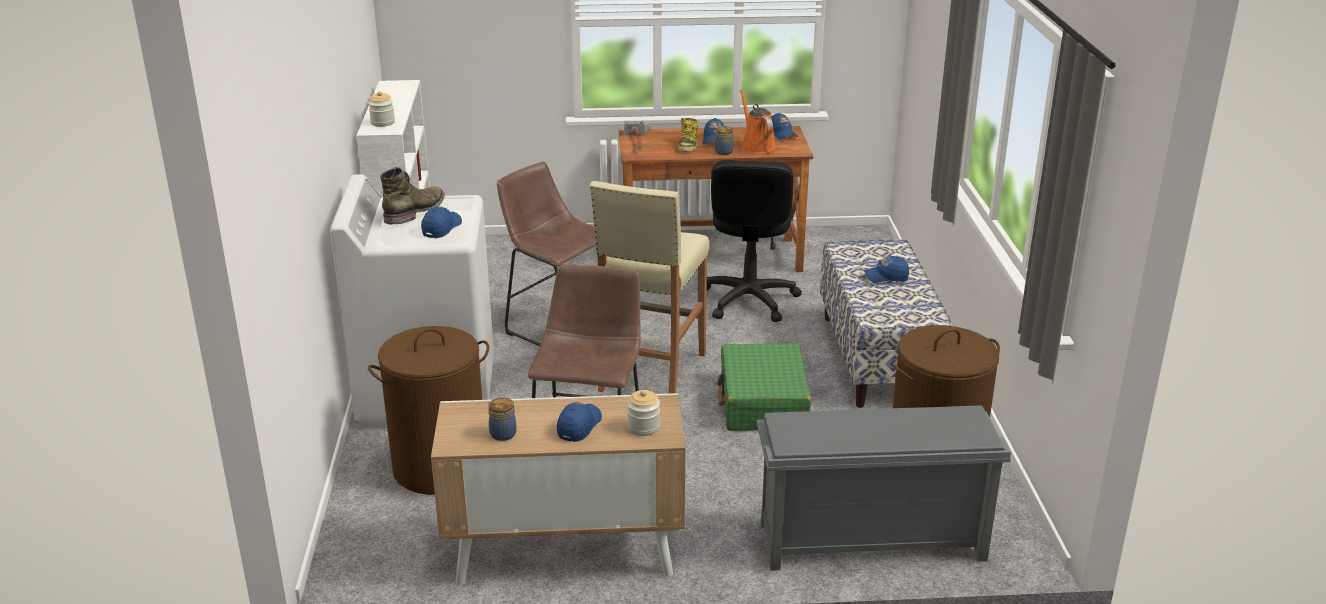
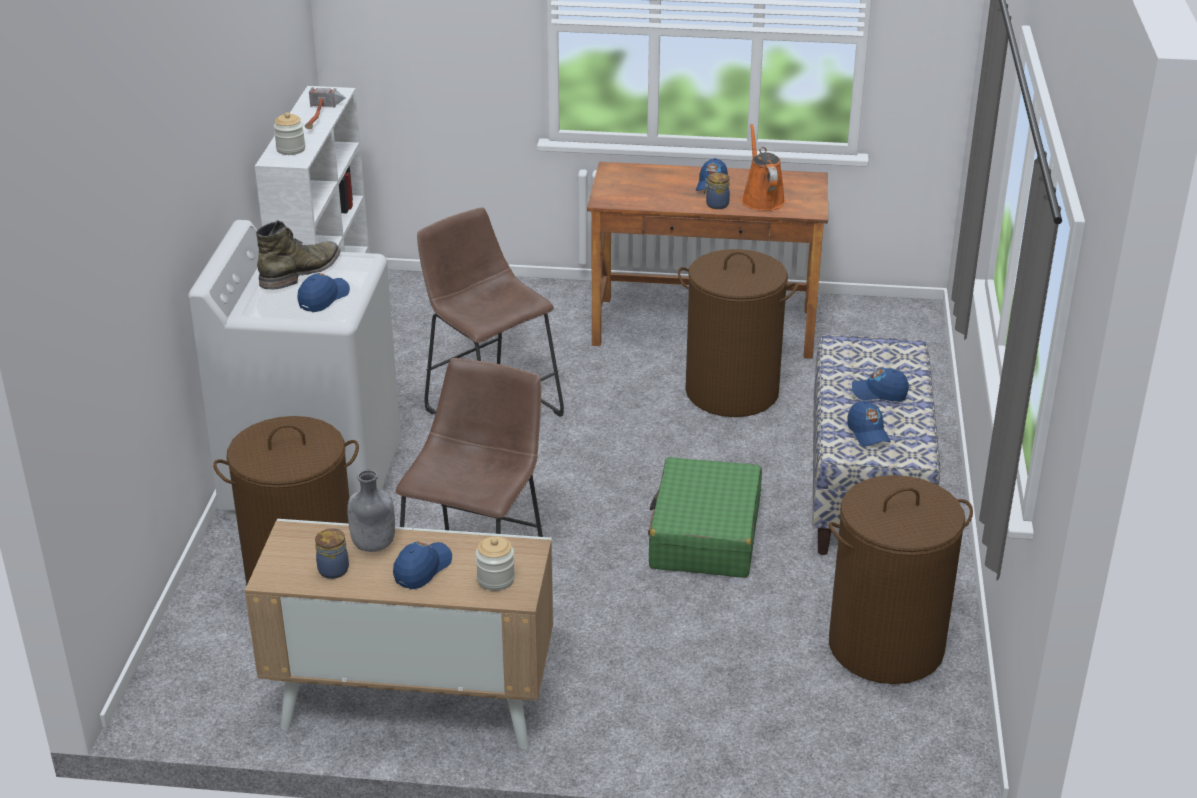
camera: 10 degrees right, 5 degrees up
(531, 413) = (373, 545): none -> grey bottle
(640, 142) = (619, 182): hammer -> hammer (322, 118)
(651, 373) = (582, 480): beige stool -> none
(688, 145) = (676, 190): boot -> none
(748, 300) = (731, 392): black office chair -> brown laundry basket
(781, 134) = (800, 183): blue cap -> blue cap (868, 433)
(869, 543) = (773, 737): grey shoe rack -> none

